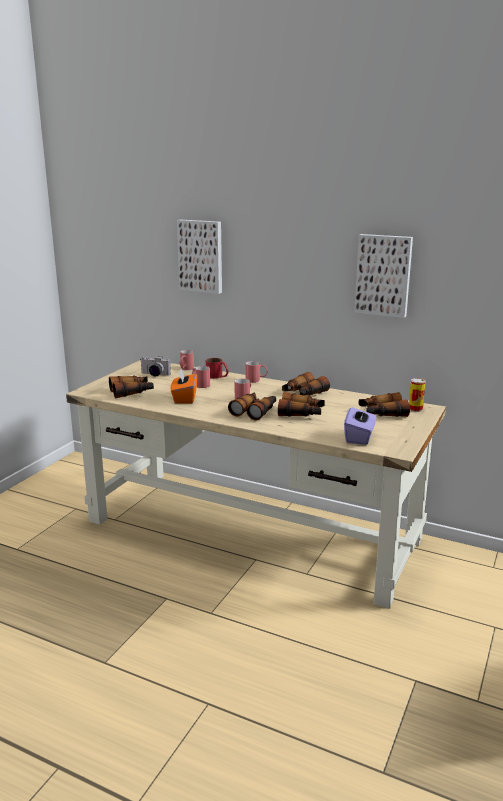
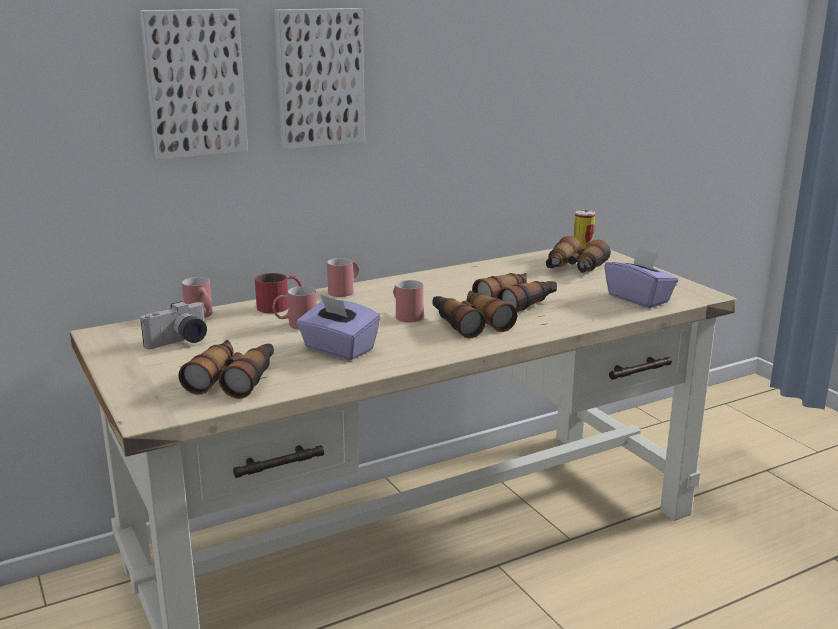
camera: 55 degrees left, 0 degrees up
(184, 398) = (338, 349): orange tissue box -> purple tissue box
(303, 393) = (445, 282): binoculars -> none
(383, 275) = (507, 73): picture -> picture (318, 78)

